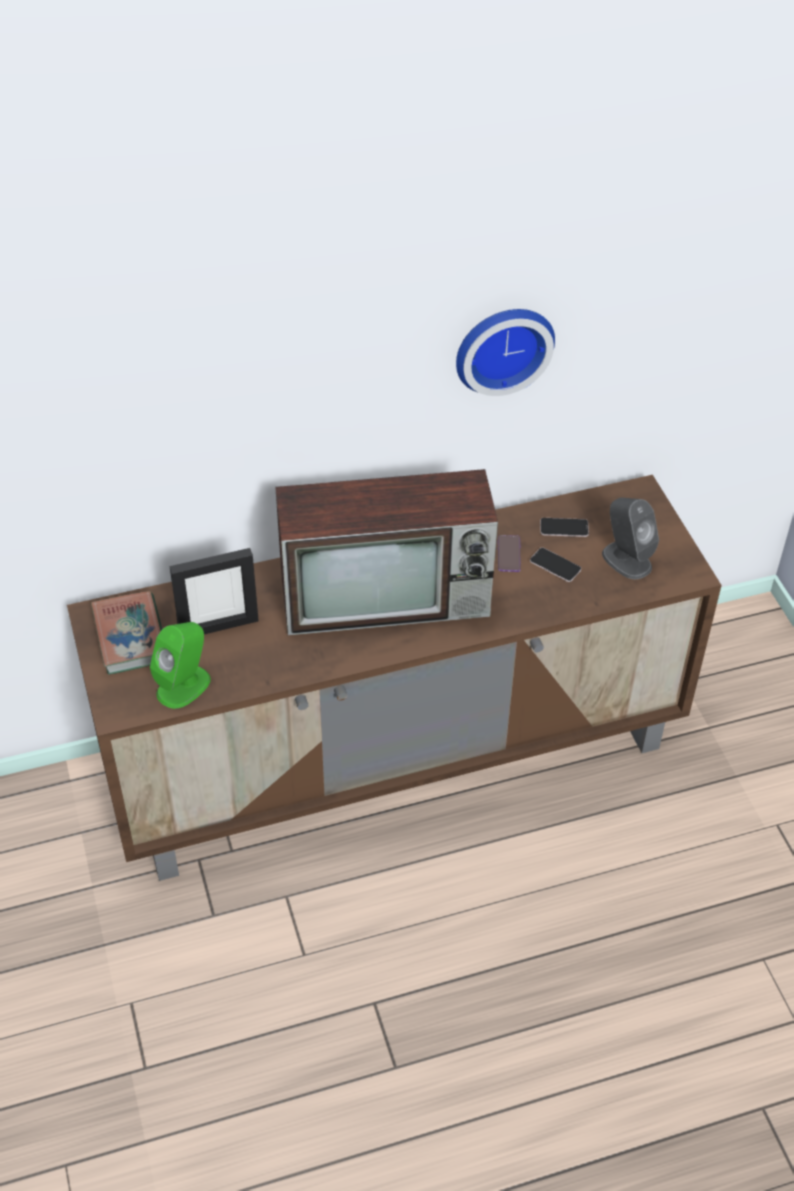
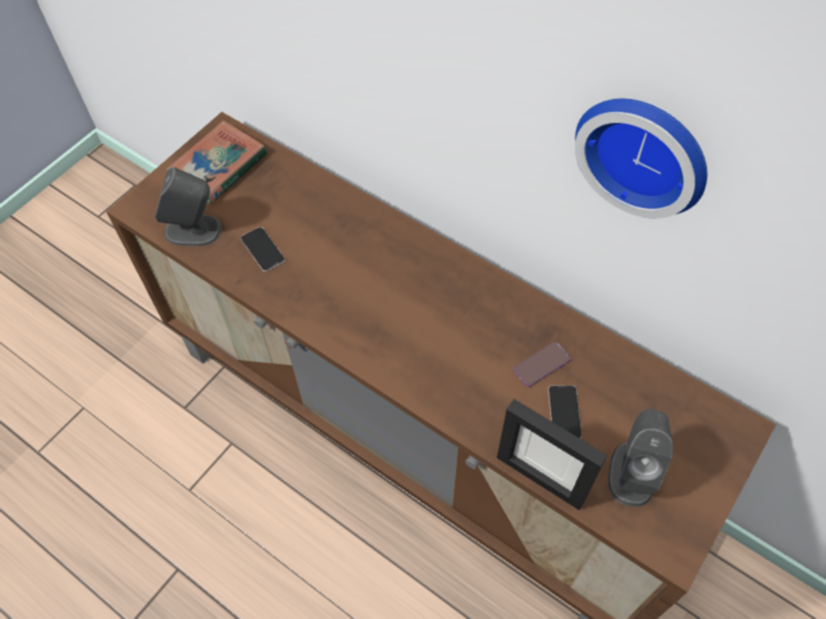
camera: 55 degrees right, 10 degrees up
(184, 686) = (193, 230): green speaker -> grey speaker
(218, 625) = (274, 211): picture frame -> picture frame (541, 476)
(389, 597) = (404, 305): television -> none
(564, 528) = (620, 390): phone -> phone (263, 249)

